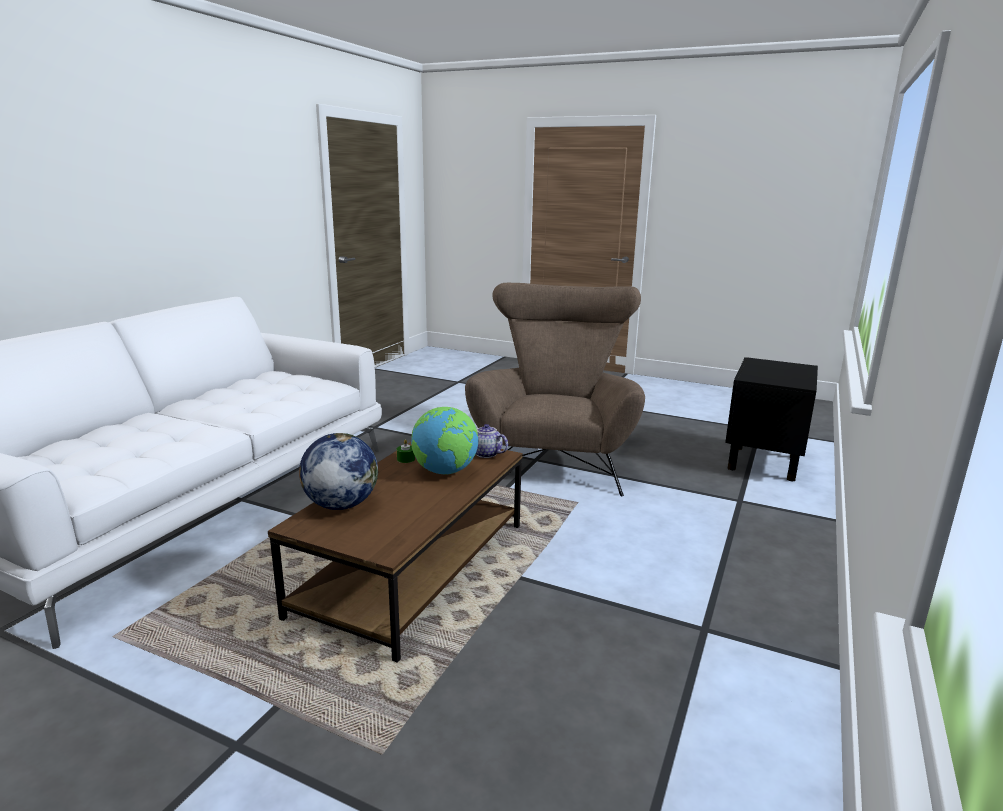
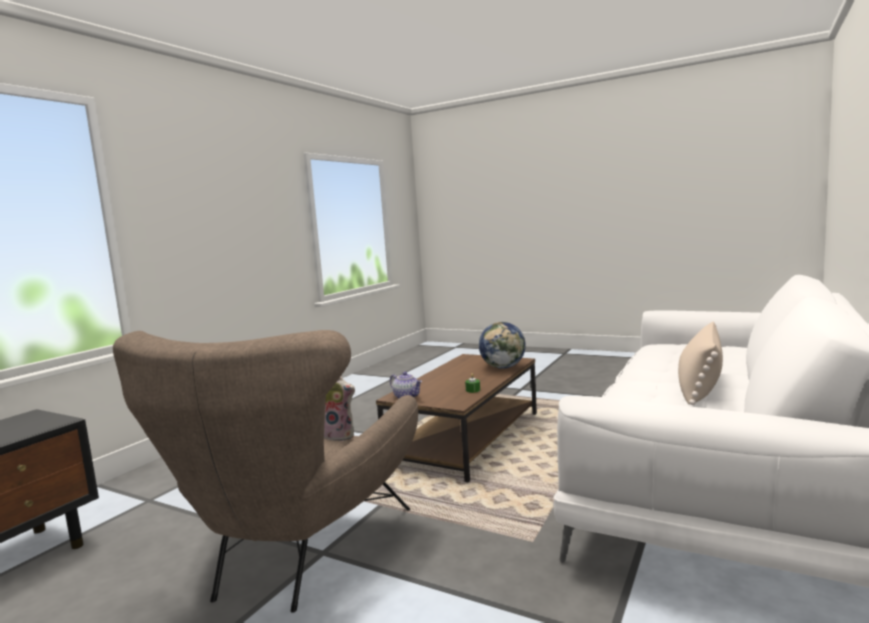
camera: 175 degrees left, 10 degrees down
(200, 409) = (700, 386): none -> beige pillow
(445, 472) = (440, 385): globe -> none
(529, 407) = (340, 436): none -> plush toy

